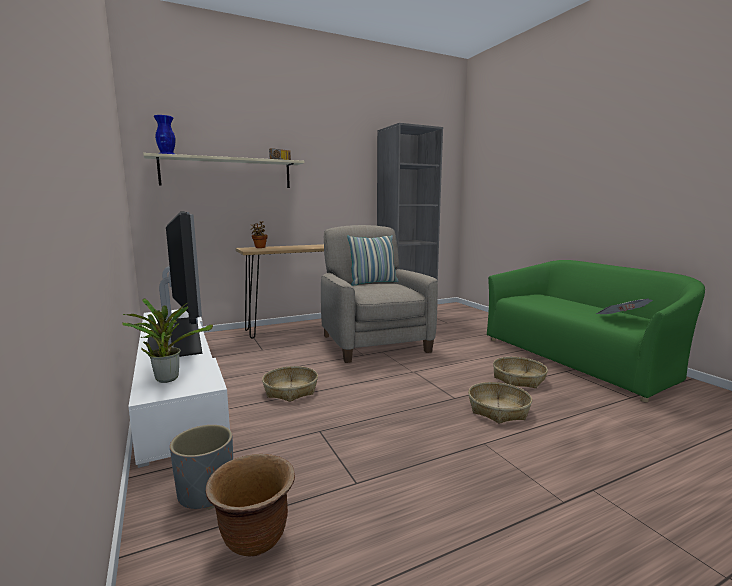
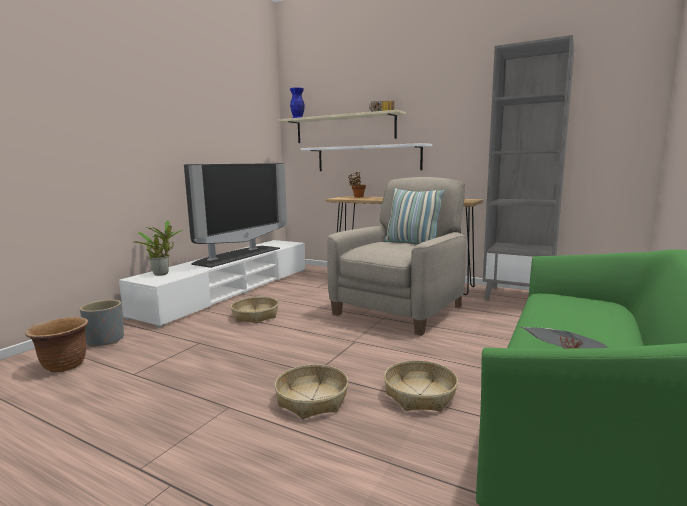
camera: 55 degrees right, 0 degrees up
(258, 207) = (367, 158): none -> white shelf

